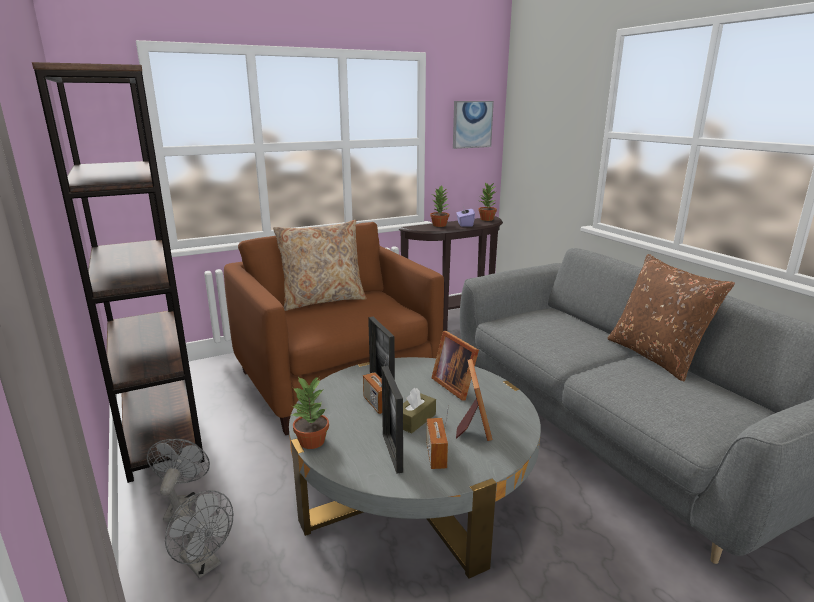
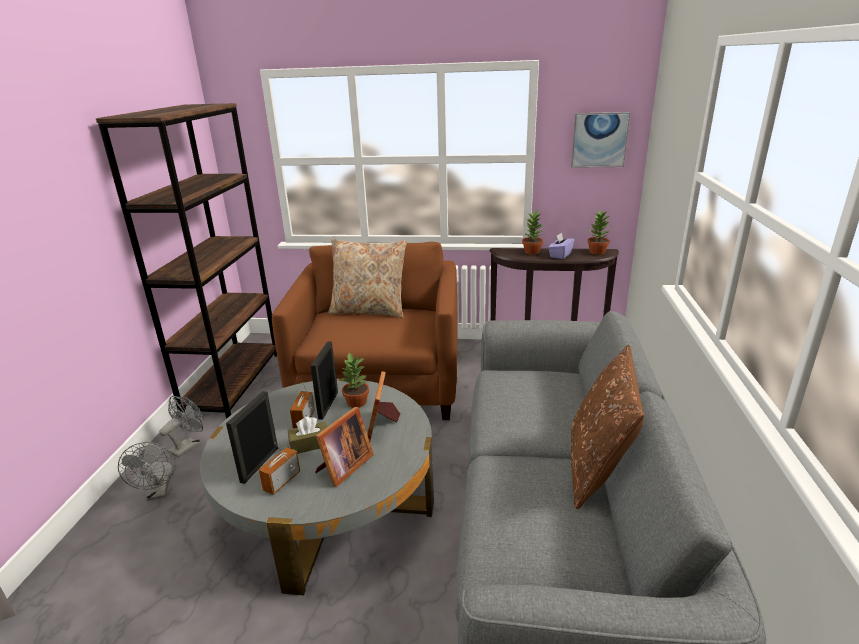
camera: 35 degrees right, 5 degrees up
(312, 442) = (227, 433): potted plant -> potted plant (356, 403)

